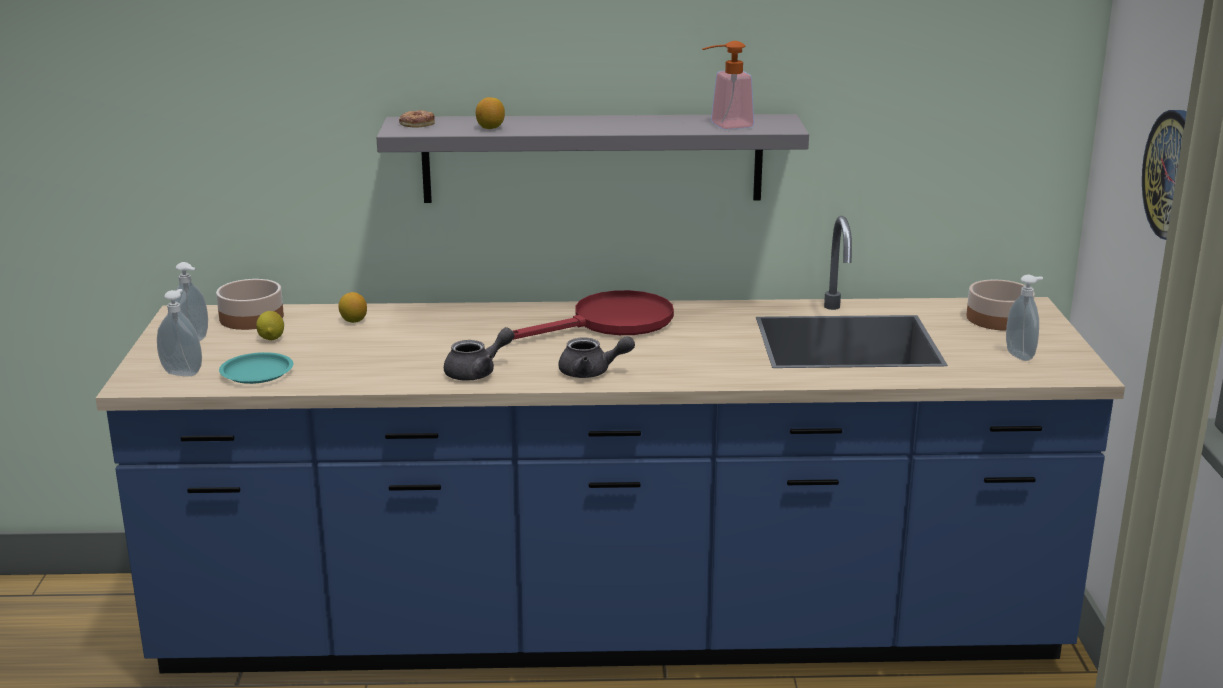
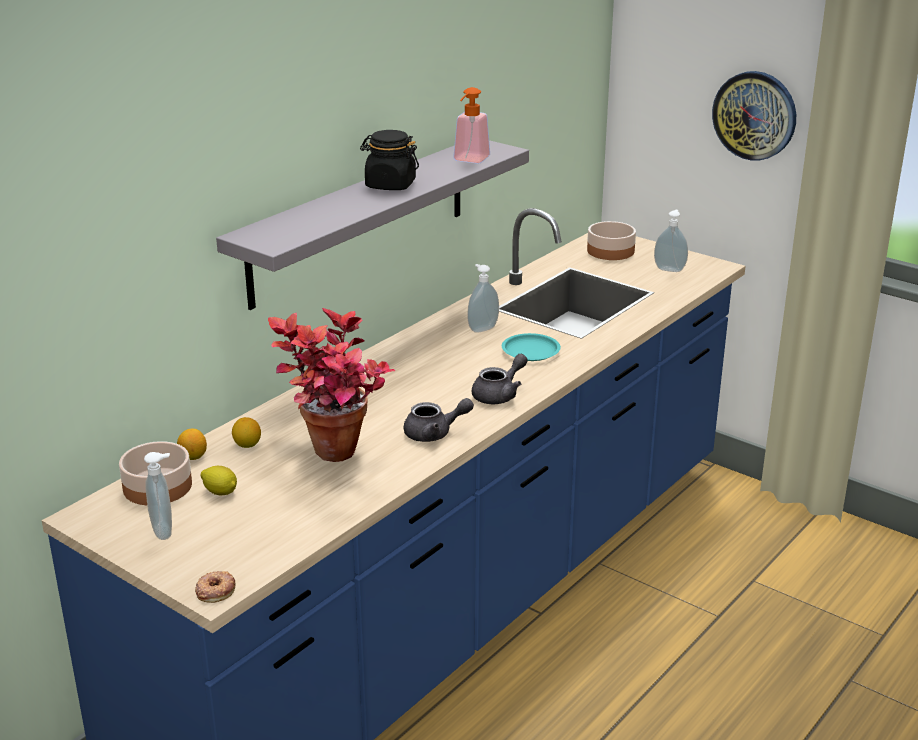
camera: 50 degrees left, 5 degrees up
(183, 372) = (227, 558): soap dispenser -> soap dispenser (482, 328)
(256, 373) = (286, 523): turquoise plate -> turquoise plate (530, 351)
(374, 355) = (335, 461): none -> potted plant
(417, 123) = (265, 234): donut -> donut (215, 590)
(477, 372) = (434, 433): grey teapot -> grey teapot turned 75 degrees clockwise
(490, 128) = (331, 217): lemon -> lemon (193, 457)
(603, 123) = (390, 185): none -> black jar
(610, 323) = (425, 356): red frying pan -> none

